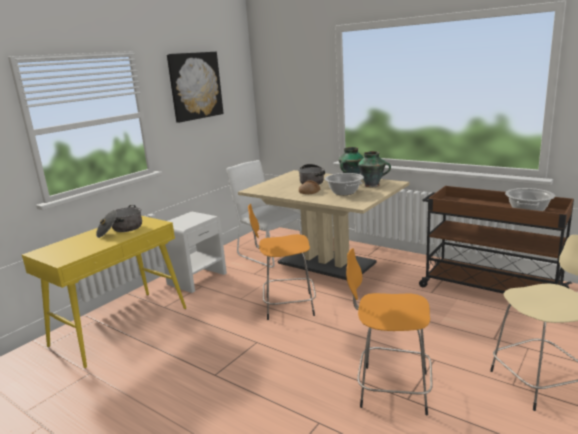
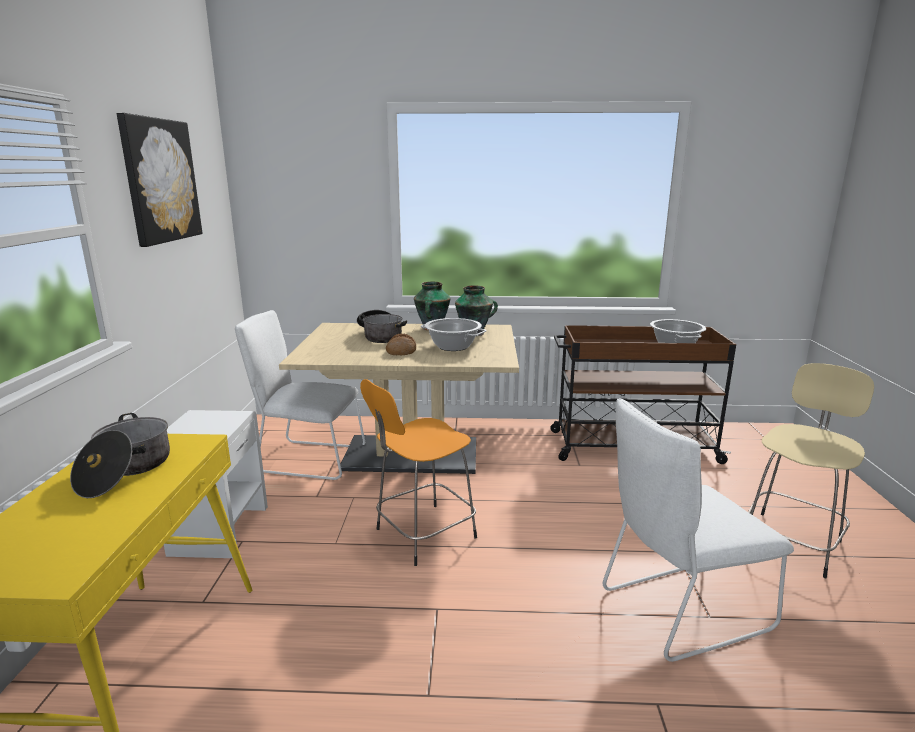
camera: 35 degrees left, 0 degrees up
(391, 389) = (678, 611): orange stool -> white chair

